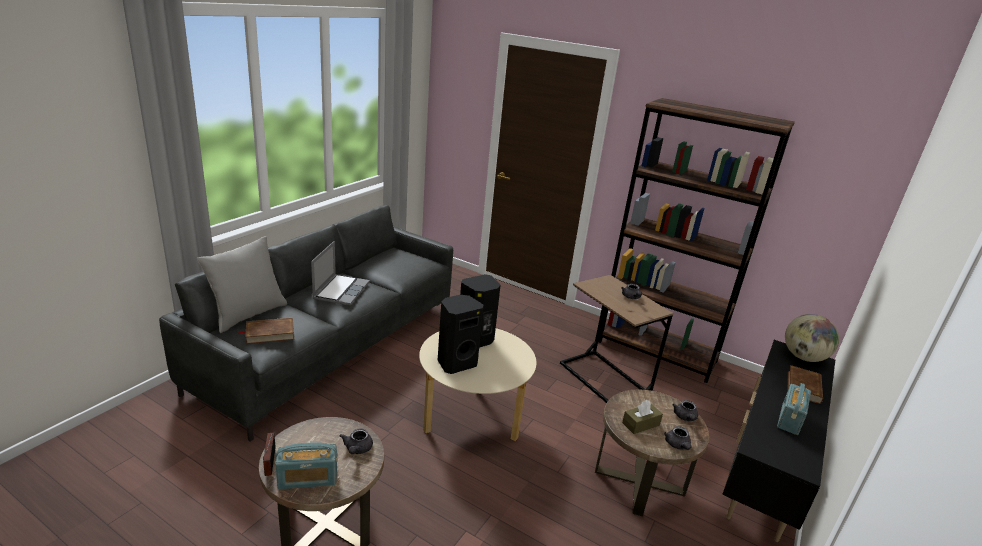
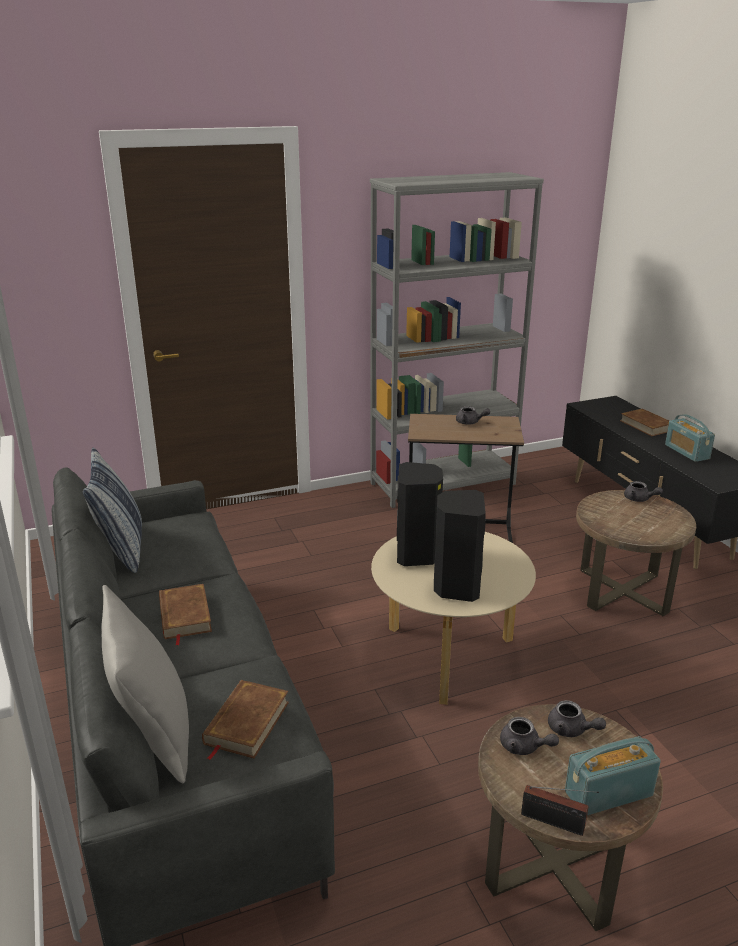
camera: 50 degrees left, 0 degrees up
(308, 479) = (608, 793): radio -> radio turned 135 degrees counterclockwise
(341, 290) = (184, 616): laptop -> brown book
(380, 256) = (122, 549): none -> pillow
(640, 424) = (635, 525): brown tissue box -> none
(657, 351) = (443, 483): brown bookcase -> grey bookcase
(677, 445) = (677, 521): grey teapot -> grey teapot (524, 747)
(803, 357) = (604, 405): globe -> none

